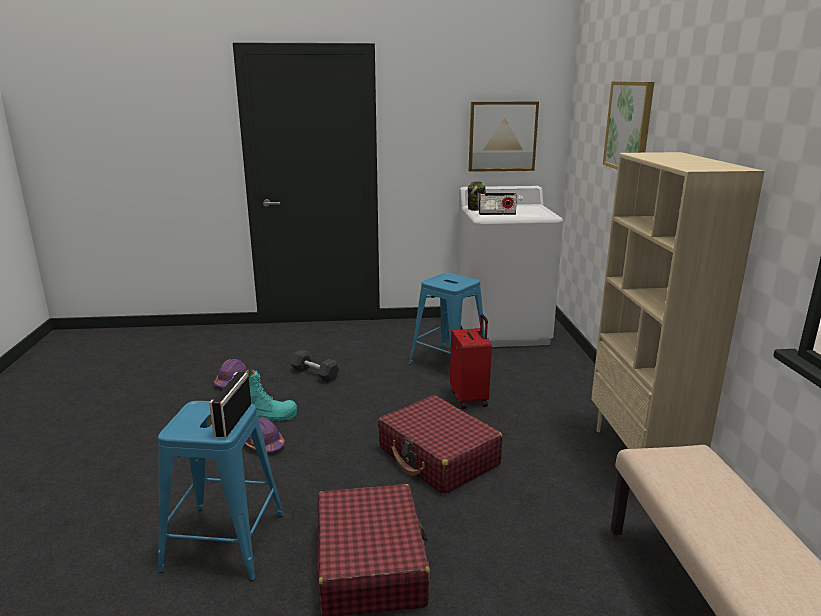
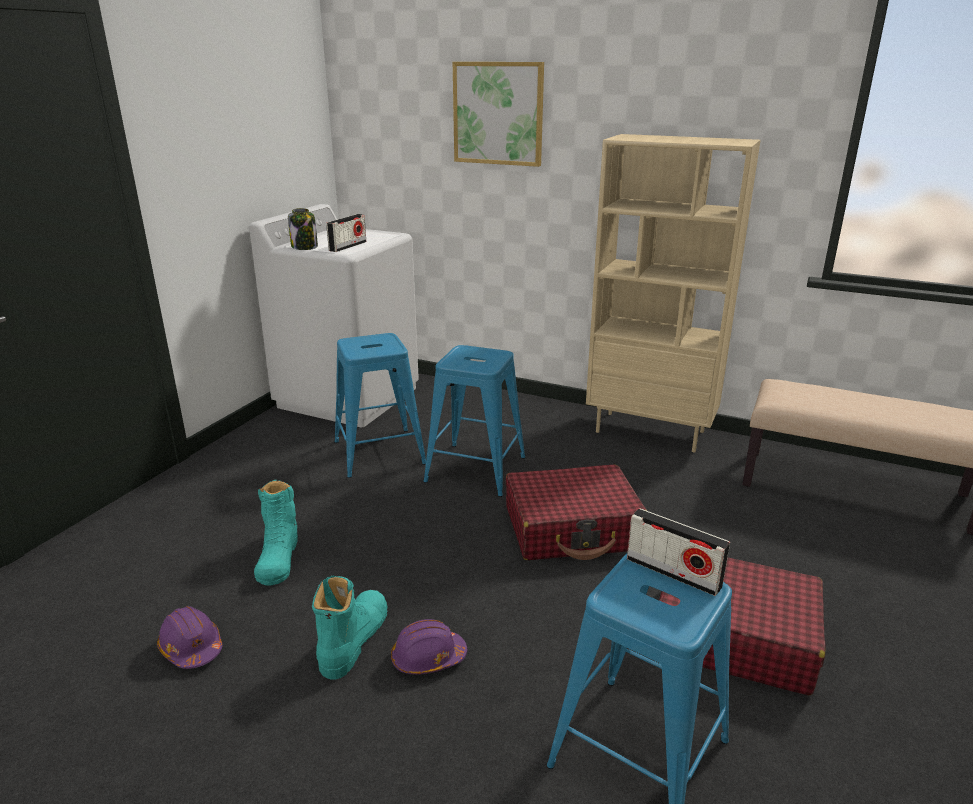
camera: 60 degrees left, 5 degrees up
(315, 374) = (278, 557): black dumbbell -> turquoise boot
(470, 398) = (475, 469): red suitcase -> blue stool
(502, 136) = (276, 142): picture -> none

